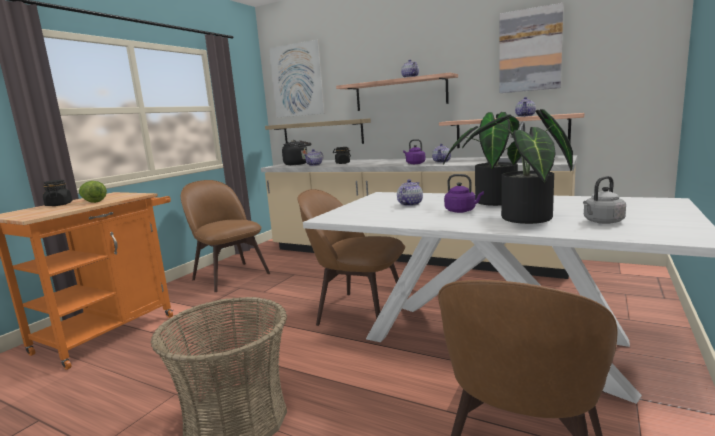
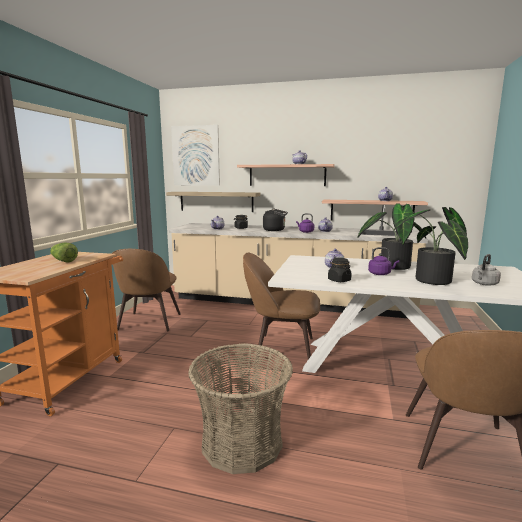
camera: 15 degrees left, 0 degrees up
(59, 204) = (30, 264): black jar -> black jar (339, 280)
(229, 276) = (149, 323): brown chair -> brown chair turned 120 degrees counterclockwise
(297, 164) = (200, 227): black kettle -> black kettle (275, 230)
(530, 50) = (389, 153): picture -> none

